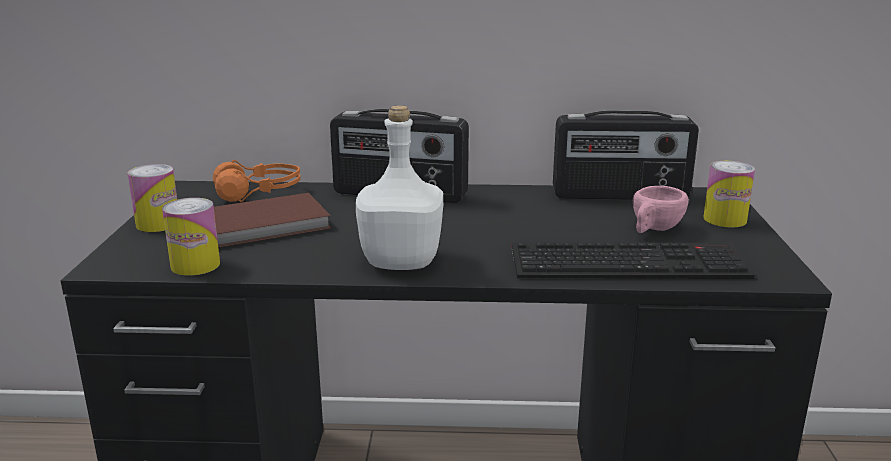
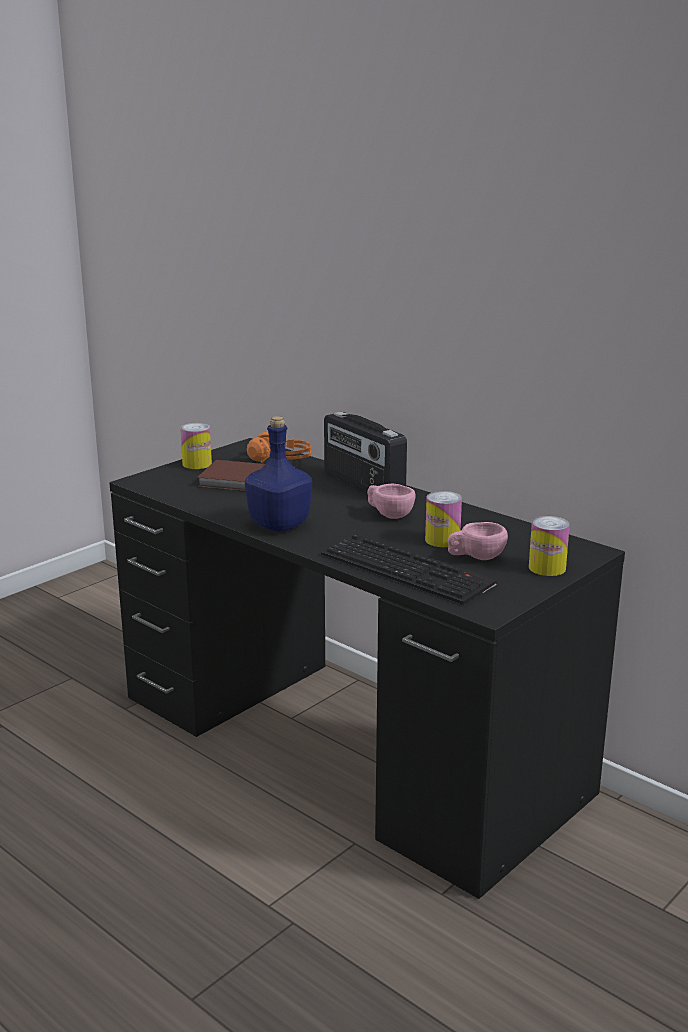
camera: 40 degrees right, 0 degrees up
(195, 265) = (176, 493): can -> can (442, 540)
(401, 262) = (278, 525): white bottle -> blue bottle
(488, 215) = (388, 514): none -> pink cup
(620, 195) = (512, 529): radio -> none

